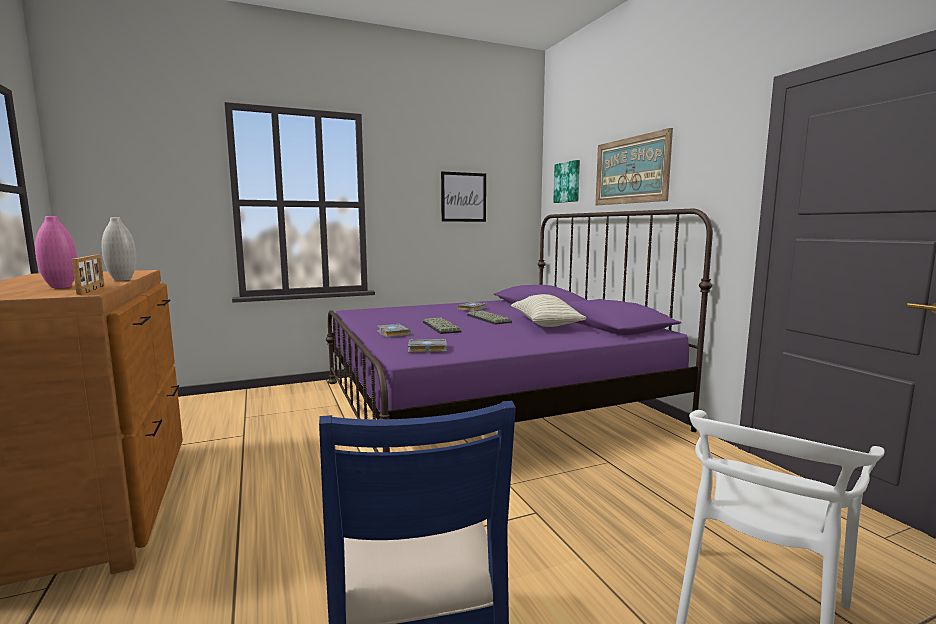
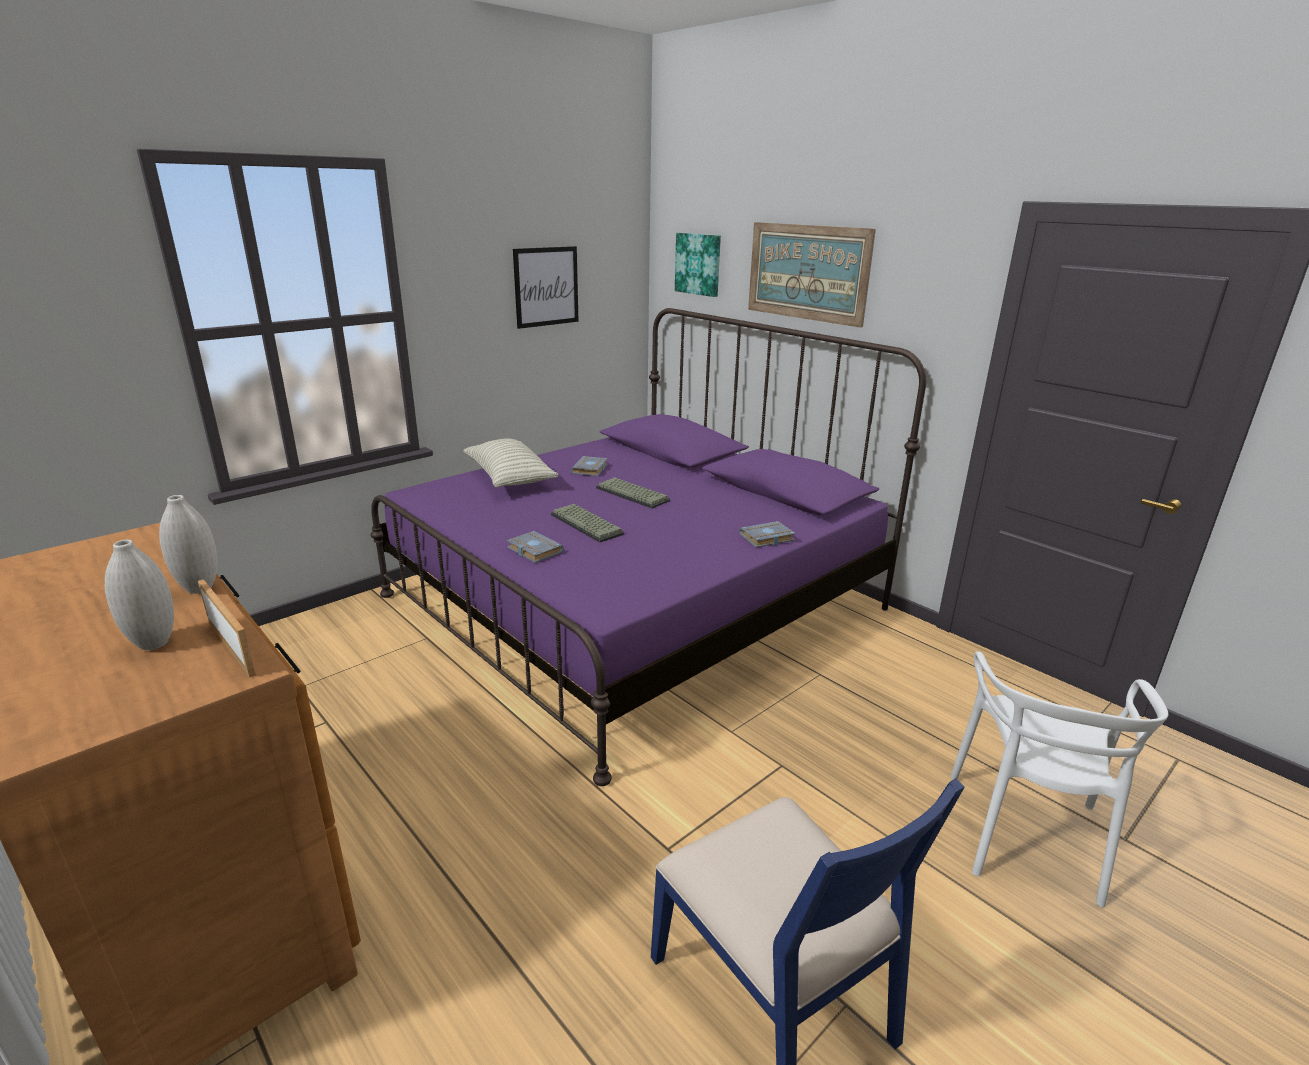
camera: 20 degrees left, 15 degrees up
(61, 287) = (154, 643): pink vase -> white vase
(426, 349) = (614, 585): grey book -> grey book (766, 538)
(545, 324) = (715, 501): pillow -> pillow (510, 478)

